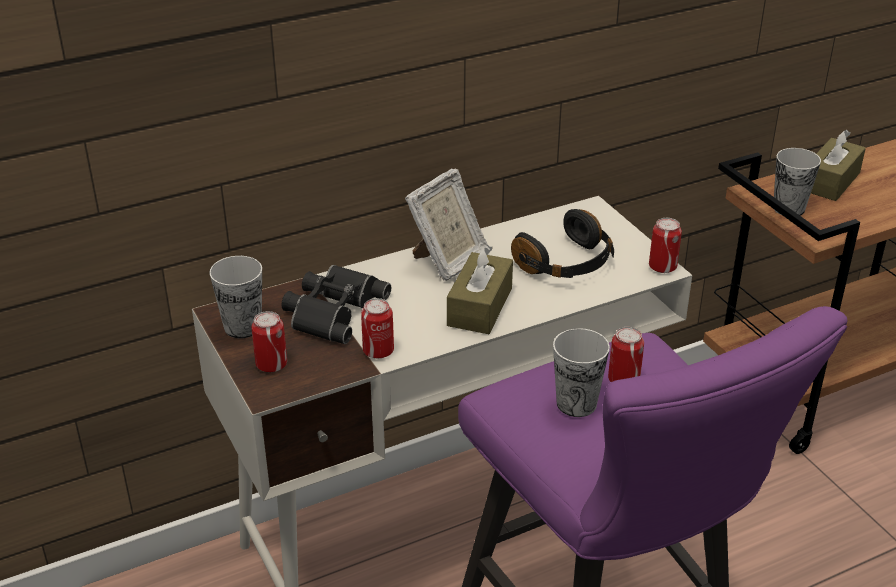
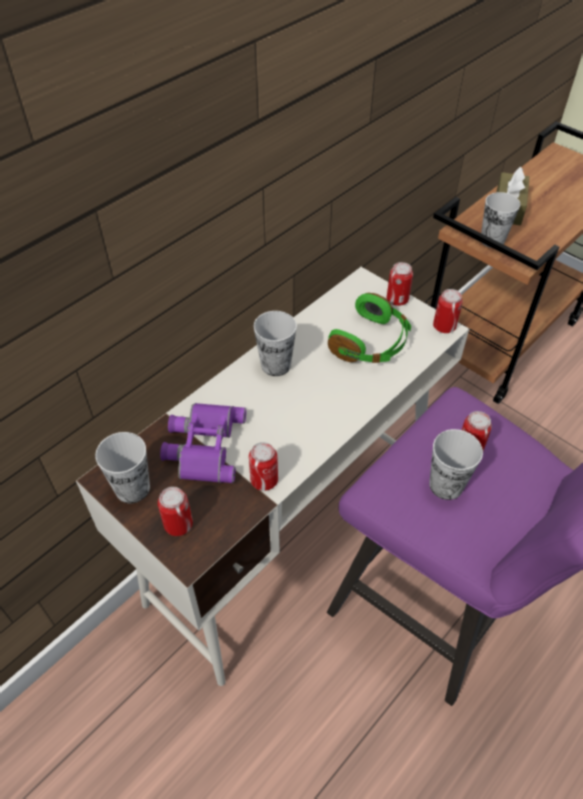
camera: 20 degrees left, 15 degrees up
(332, 309) = (203, 445): black binoculars -> purple binoculars
(448, 261) = (276, 365): picture frame -> cup
(480, 307) = (325, 407): brown tissue box -> none
(566, 264) = (371, 343): black headphones -> green headphones
(622, 232) = (397, 299): none -> can

